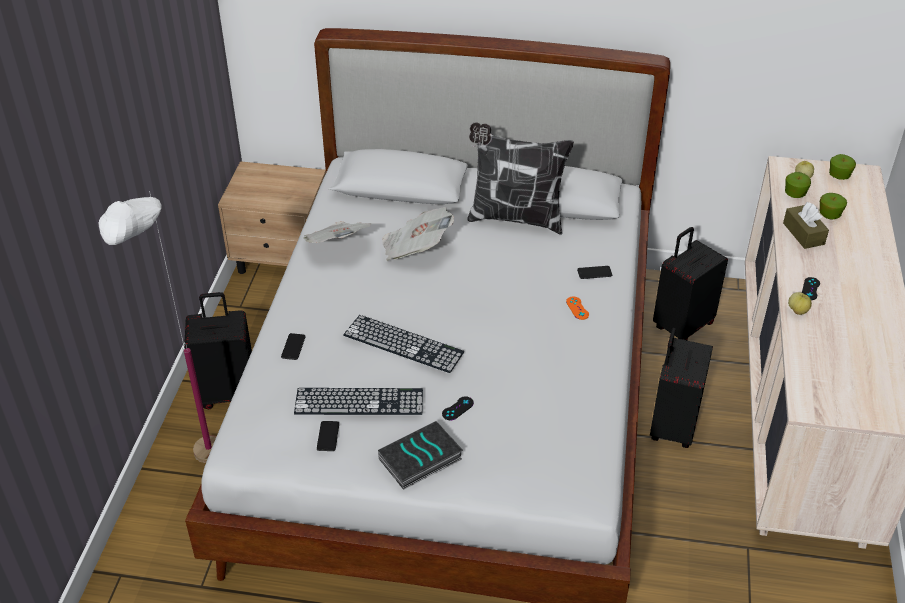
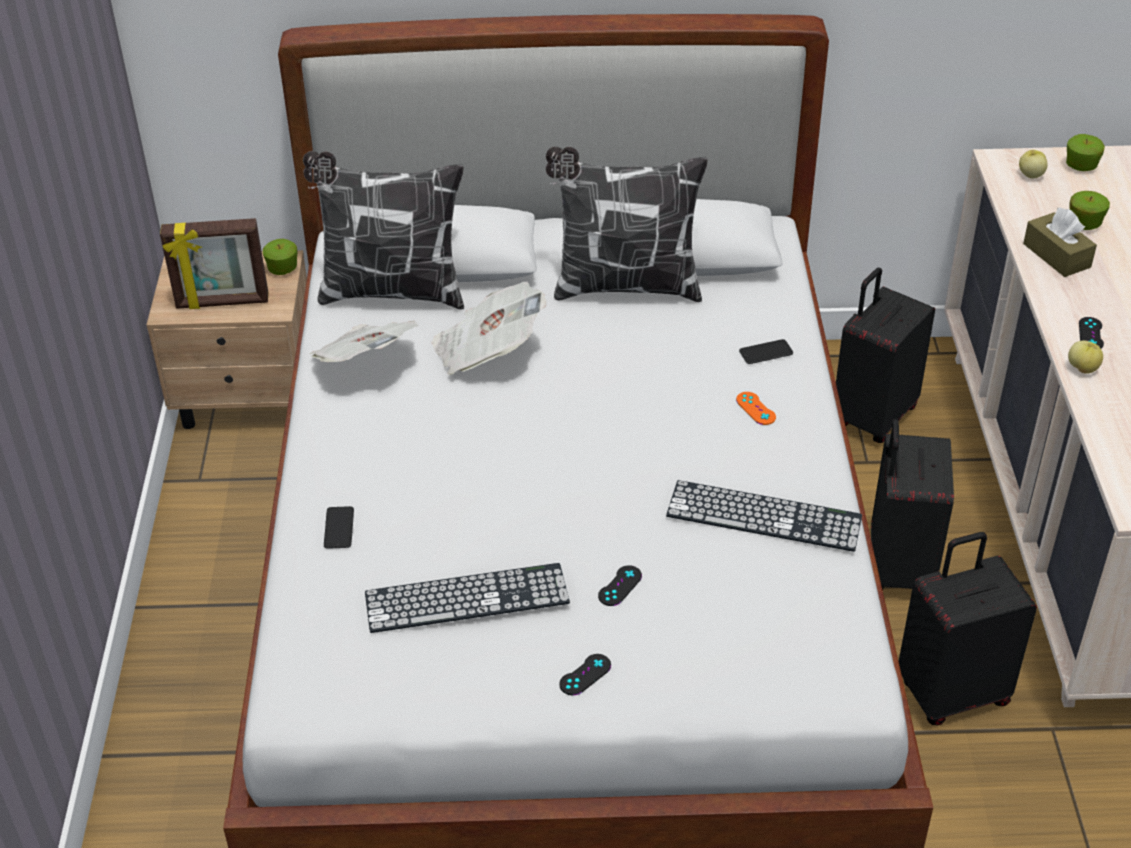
camera: 10 degrees left, 0 degrees up
(199, 477) = (200, 756): white floor lamp -> none
(229, 393) = (214, 616): black suitcase -> black suitcase (951, 692)
(267, 196) = (222, 303): none -> picture frame
(328, 436) = (432, 659): phone -> none
(365, 203) = (390, 291): none -> pillow
(403, 343) = (510, 498): keyboard -> keyboard (764, 516)
(420, 460) = (585, 675): book -> black game controller
(794, 194) = (1027, 200): apple -> apple (282, 269)

